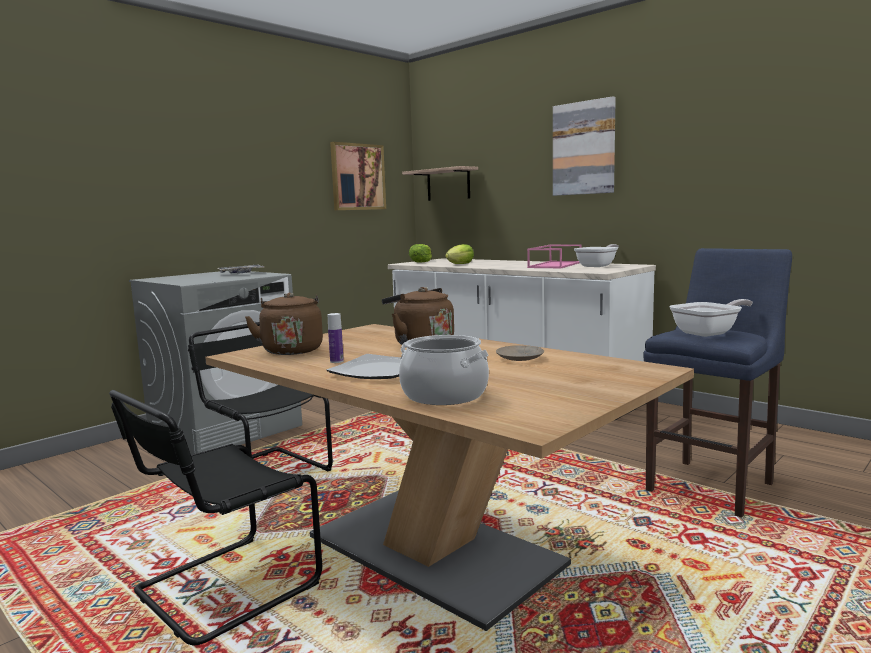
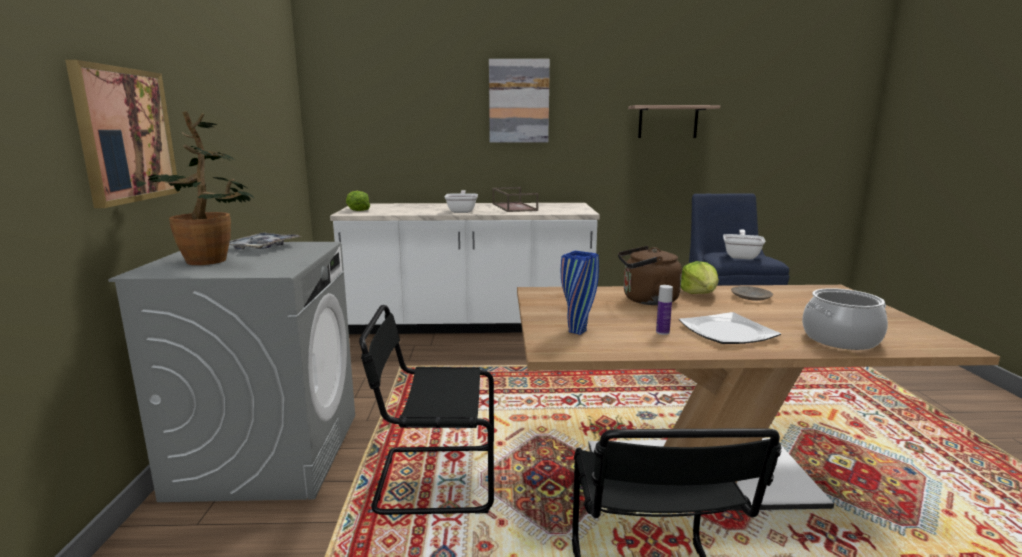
camera: 45 degrees left, 5 degrees up
(188, 277) = (210, 262): none -> potted plant
(292, 350) = (577, 331): brown kettle -> blue vase
(357, 177) = (271, 112): picture -> picture (125, 135)
(448, 184) = (356, 124): shelf -> shelf (668, 122)
(460, 264) = (419, 211): lettuce -> lettuce (699, 293)
(554, 265) = (513, 207): pink tray -> brown tray
(598, 266) = (553, 206): frying pan -> frying pan (462, 211)

